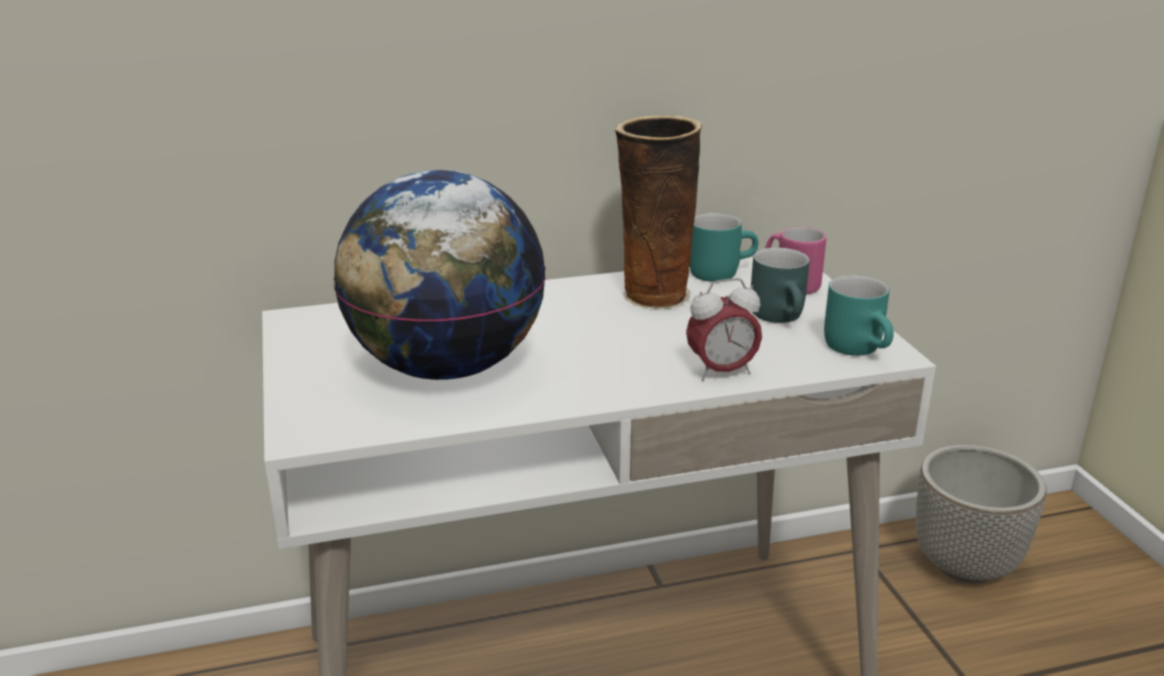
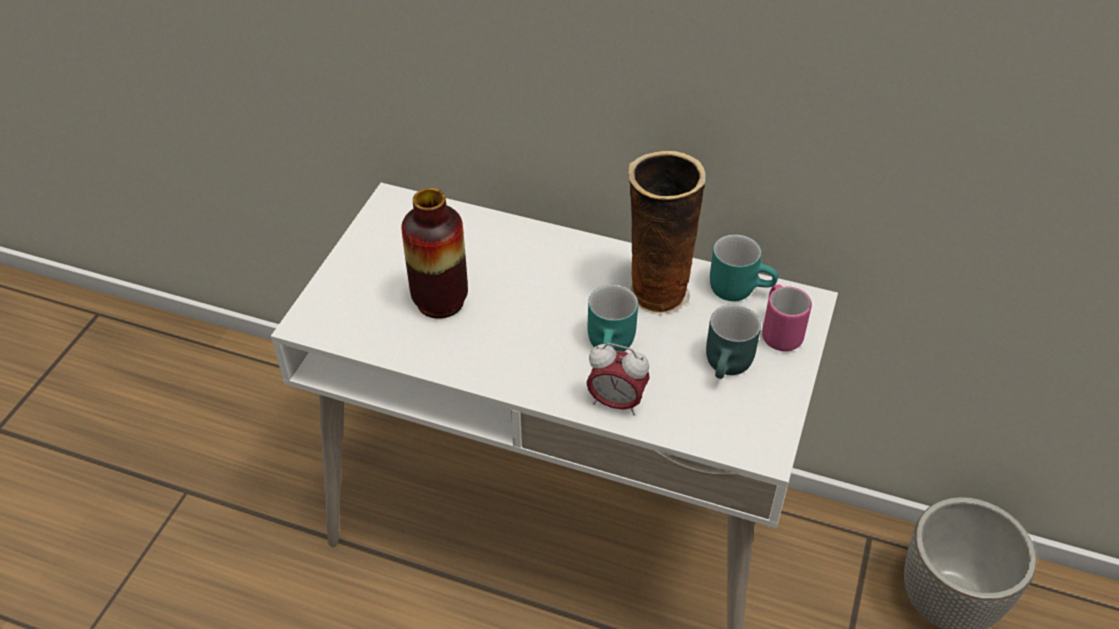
camera: 35 degrees right, 20 degrees up
(445, 367) = (440, 301): globe -> vase
(861, 348) = (750, 432): turquoise mug -> turquoise mug (613, 345)

